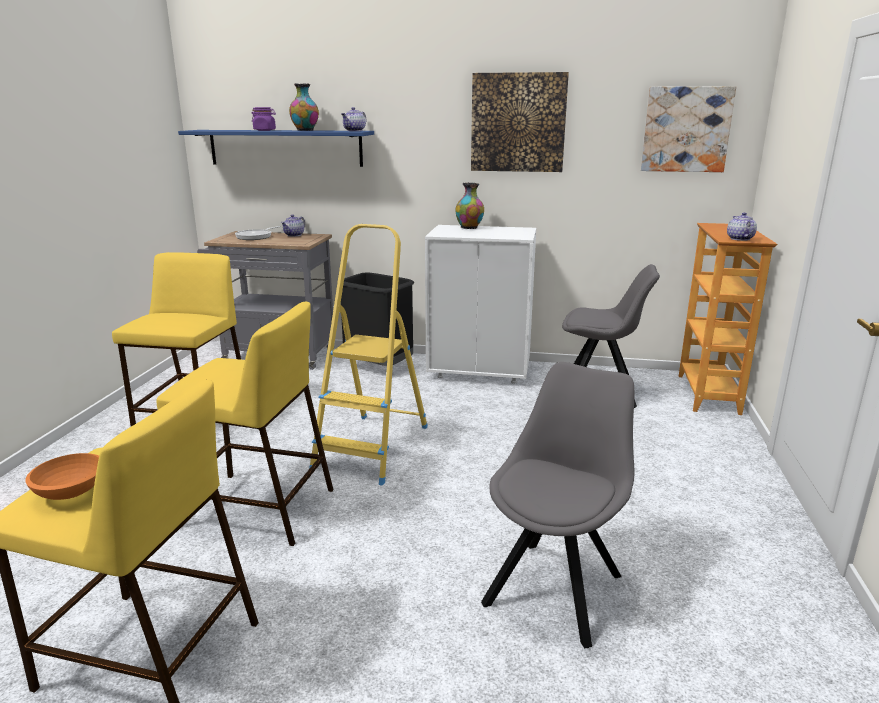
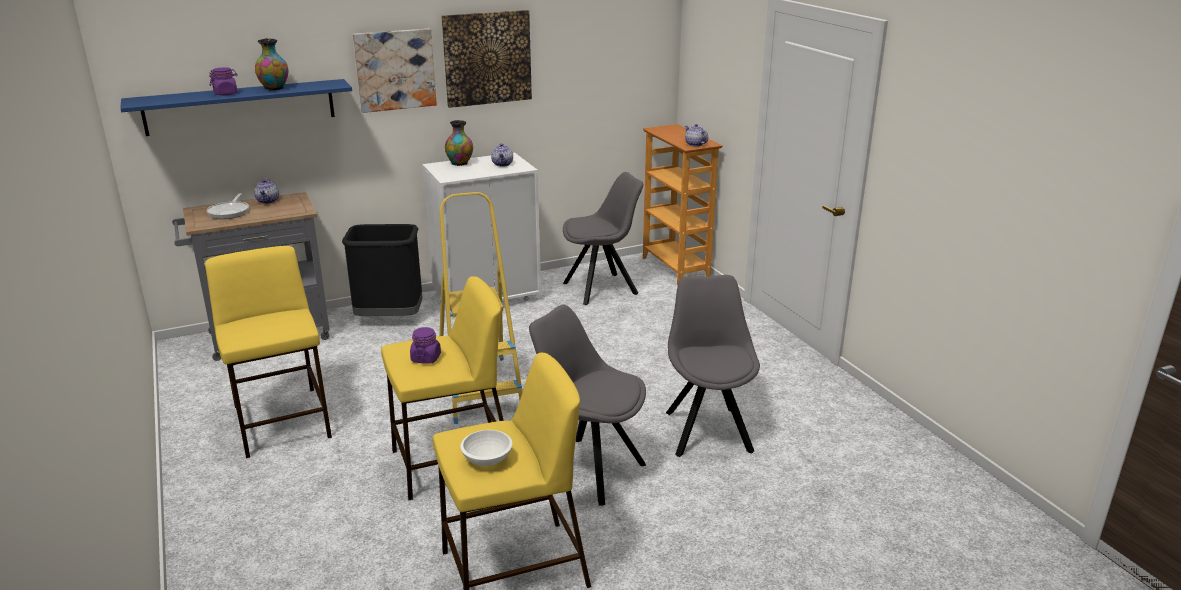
camera: 35 degrees left, 5 degrees up
(70, 491) = (486, 459): orange bowl -> white bowl
(219, 376) = (426, 358): none -> purple jar
(354, 131) = (331, 83): teapot -> teapot (503, 164)
(366, 574) = (589, 469): none -> grey chair
(686, 129) = (624, 51): picture -> picture (395, 70)

